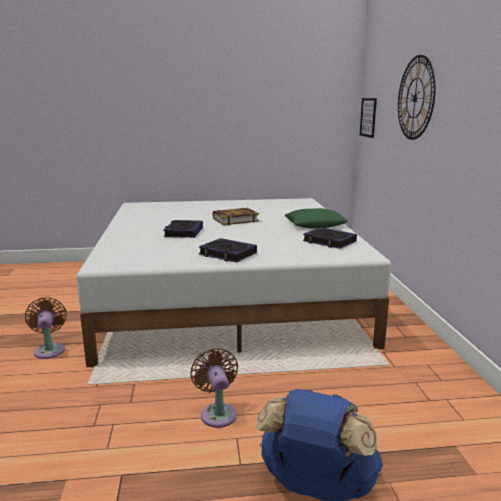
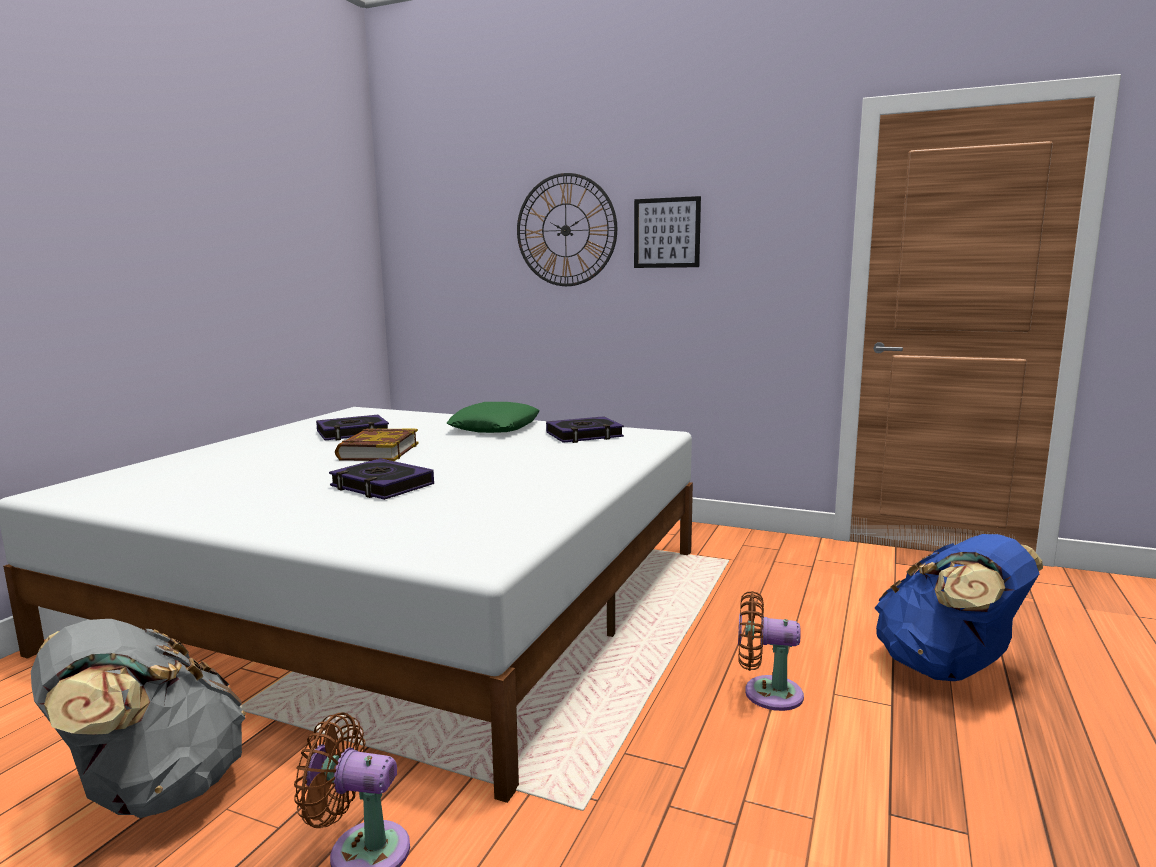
camera: 60 degrees left, 5 degrees down
(68, 308) = (154, 790): none -> grey backpack
(227, 254) = (558, 480): book -> book (353, 433)
(368, 117) = (421, 264): picture -> picture (667, 233)

